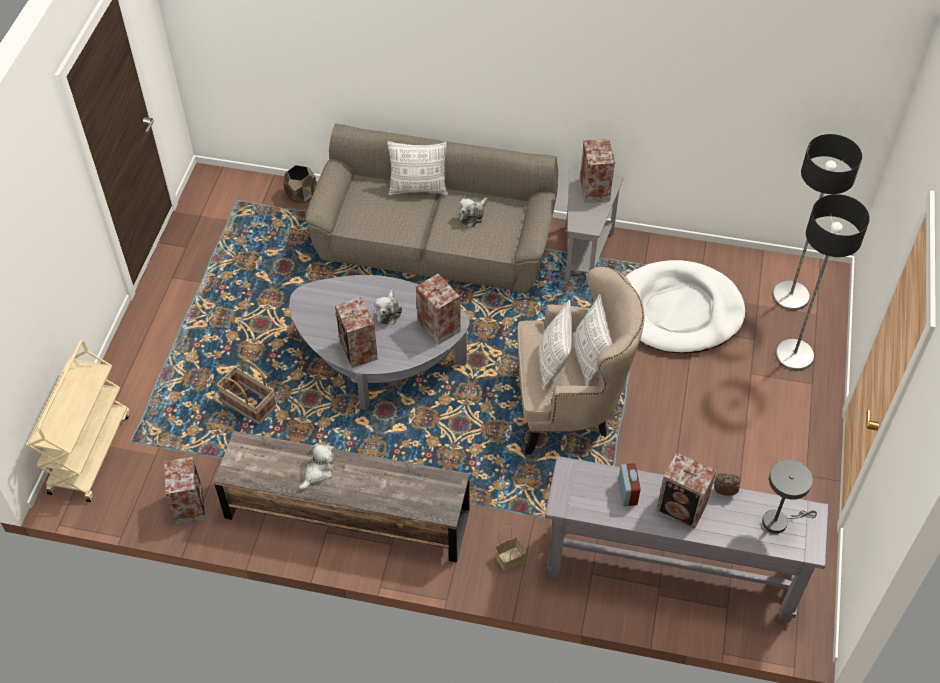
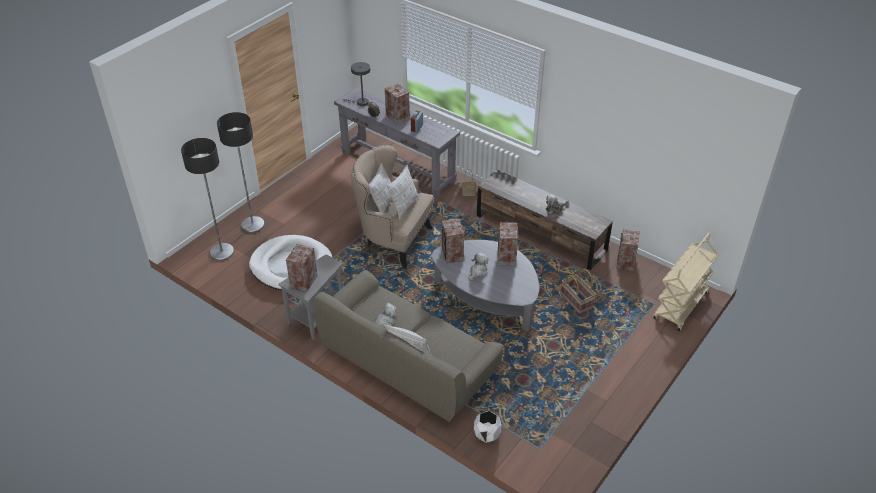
camera: 155 degrees left, 10 degrees down
(302, 195) = (486, 434): brown planter -> white planter

